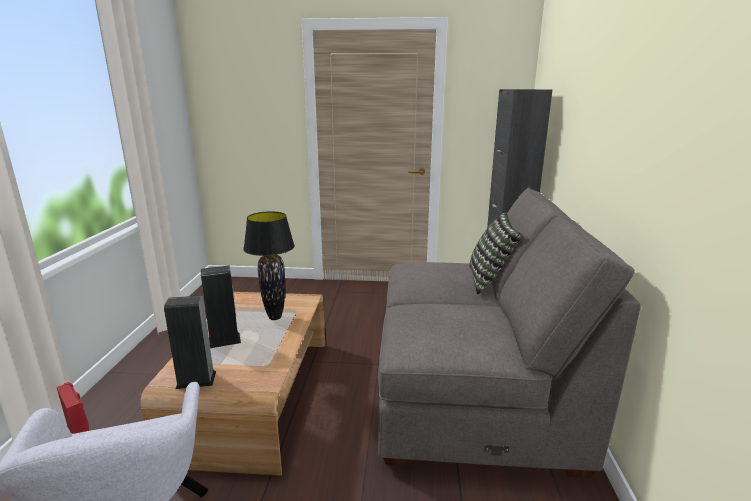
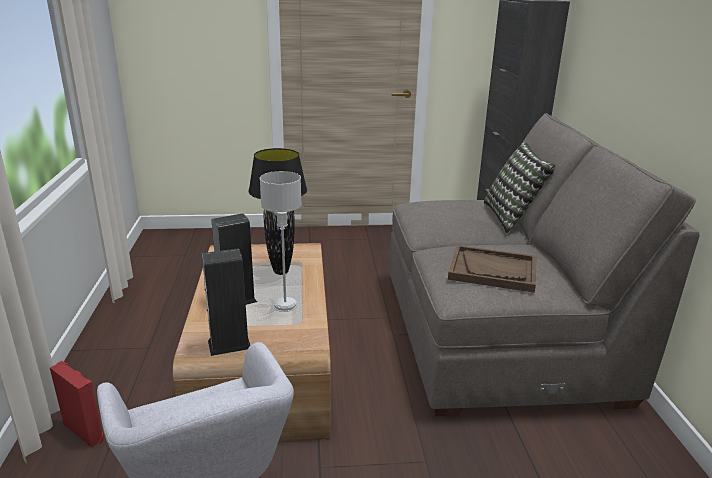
camera: 10 degrees left, 5 degrees up
(262, 347) = (285, 305): none -> grey table lamp
(445, 329) = (493, 270): none -> brown tray

